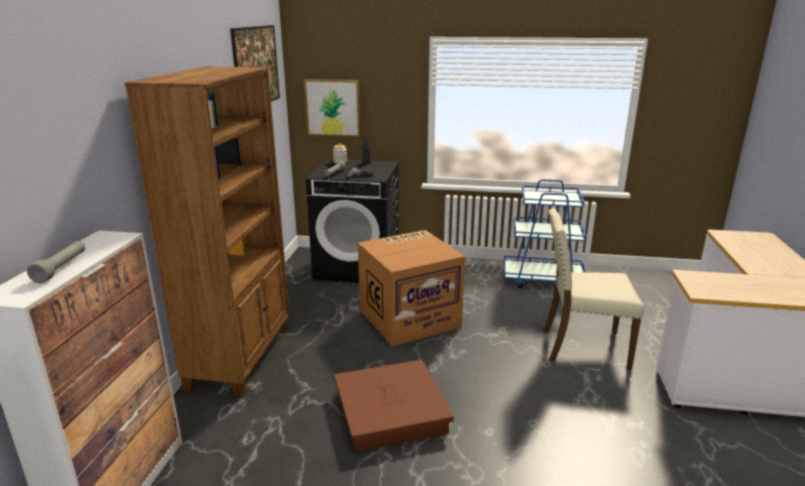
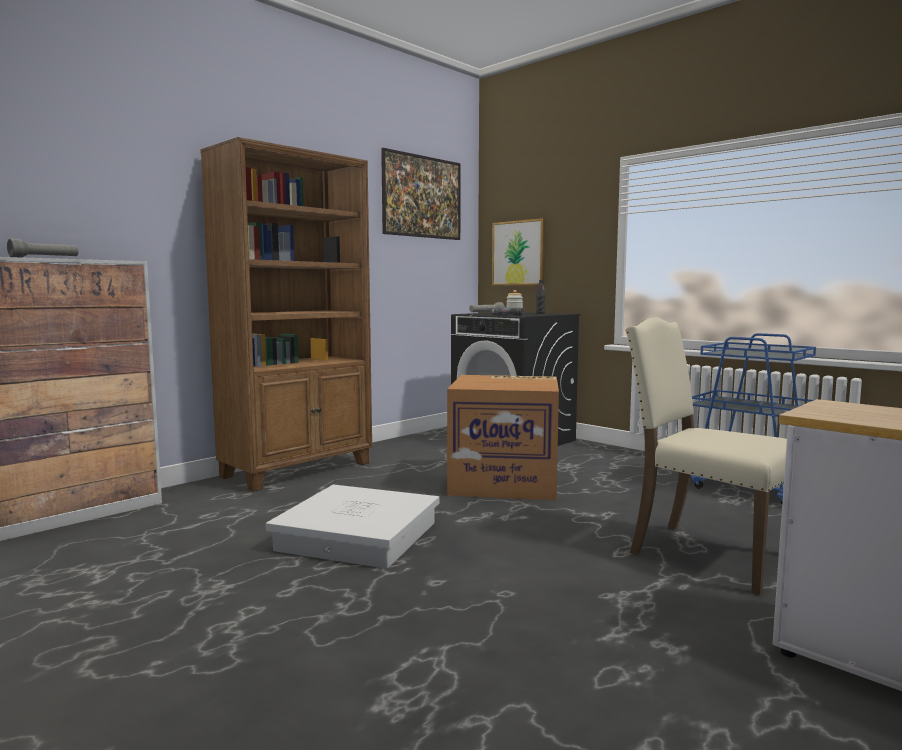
camera: 35 degrees right, 15 degrees down
(391, 411) = (359, 536): brown storage box -> white storage box

